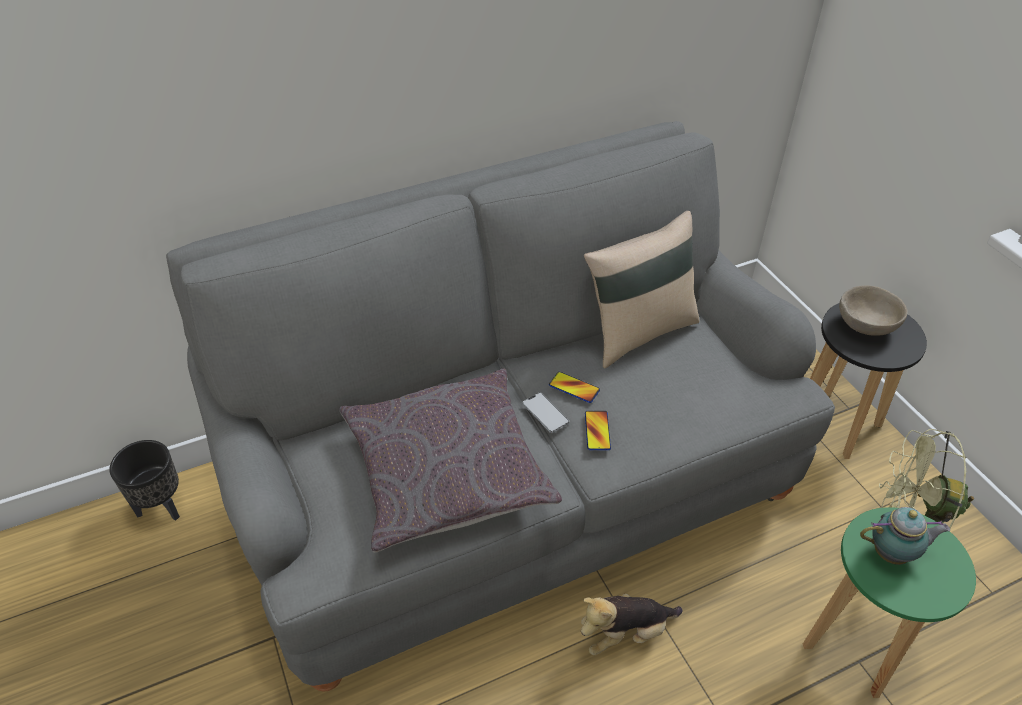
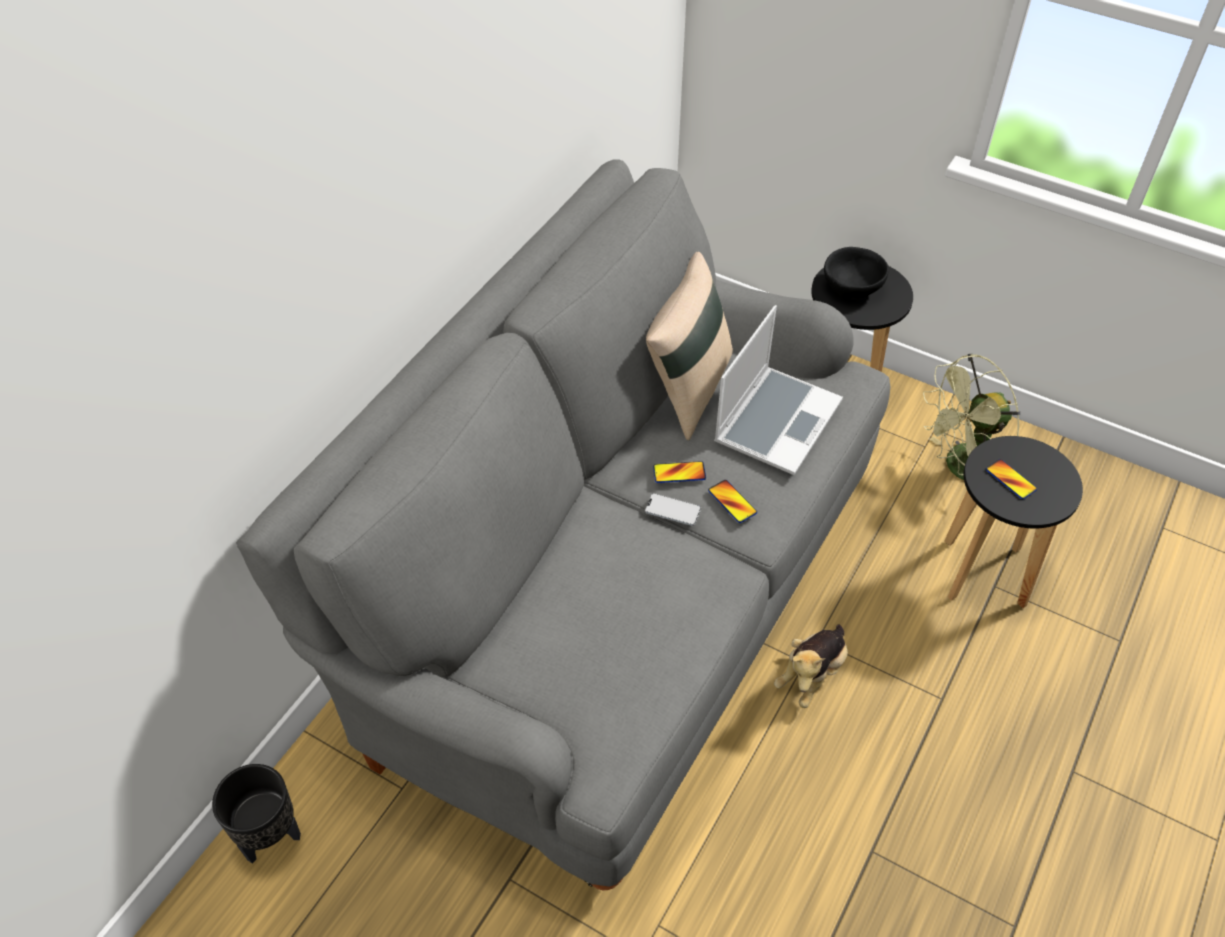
camera: 35 degrees left, 5 degrees up
(446, 469) = (636, 610): grey pillow -> none
(691, 388) = (776, 420): none -> laptop
(856, 645) = (984, 574): green stool -> black stool
(866, 325) = (852, 287): beige bowl -> black bowl
(893, 554) = (1010, 480): teapot -> phone

